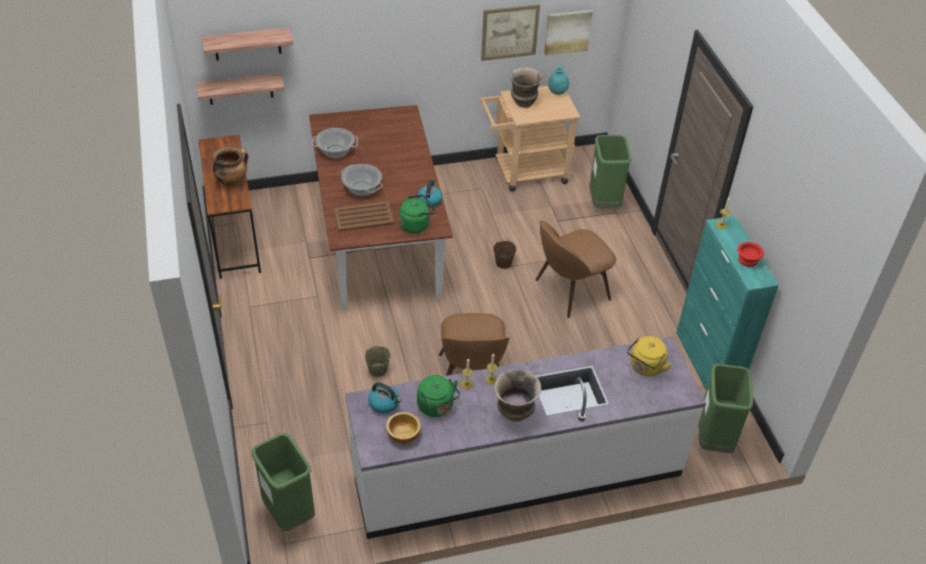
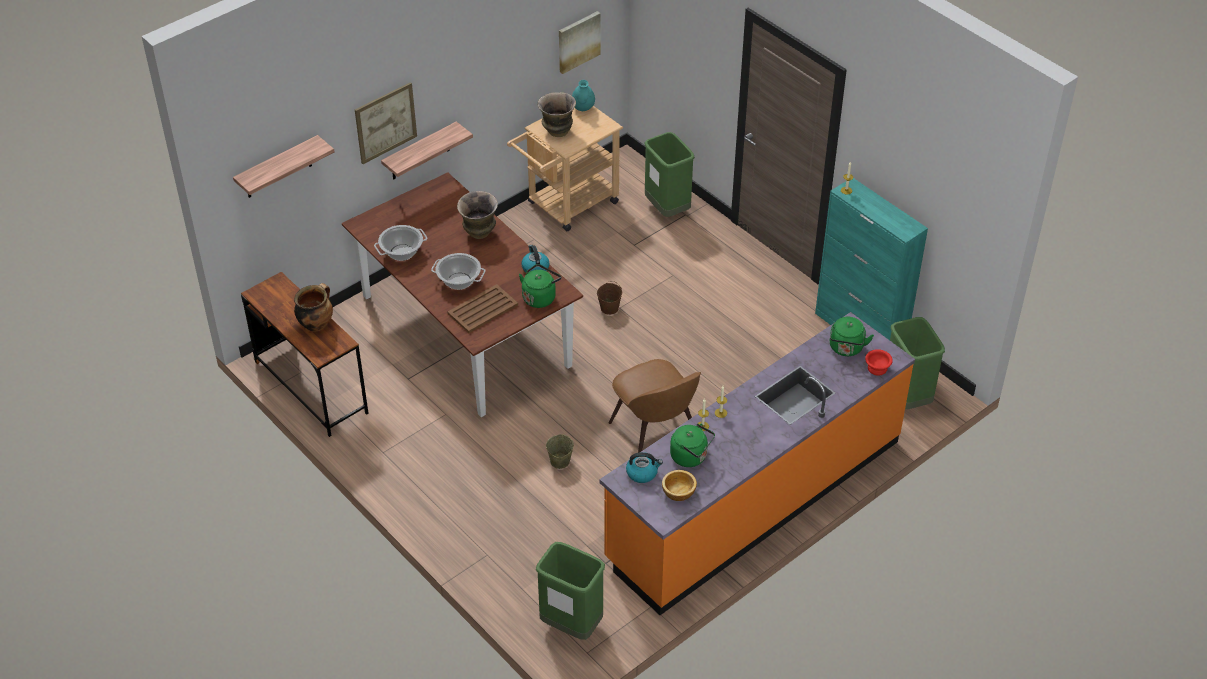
camera: 25 degrees left, 0 degrees up
(240, 89) = (273, 220): shelf -> shelf (420, 152)
(509, 32) = (525, 62): picture -> picture (385, 122)
(514, 414) = (762, 435): vase -> vase (479, 233)
(517, 472) = (754, 499): white counter -> orange counter
(569, 290) = (691, 311): brown chair -> none
(645, 368) = (846, 349): yellow kettle -> green kettle
(748, 260) = (889, 215): red bowl -> red bowl (878, 369)

